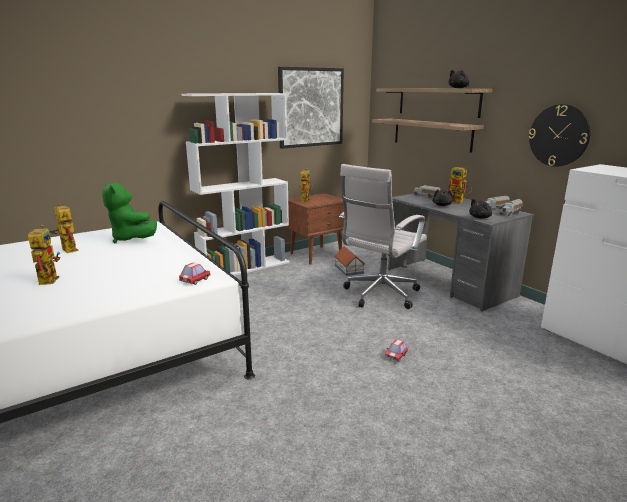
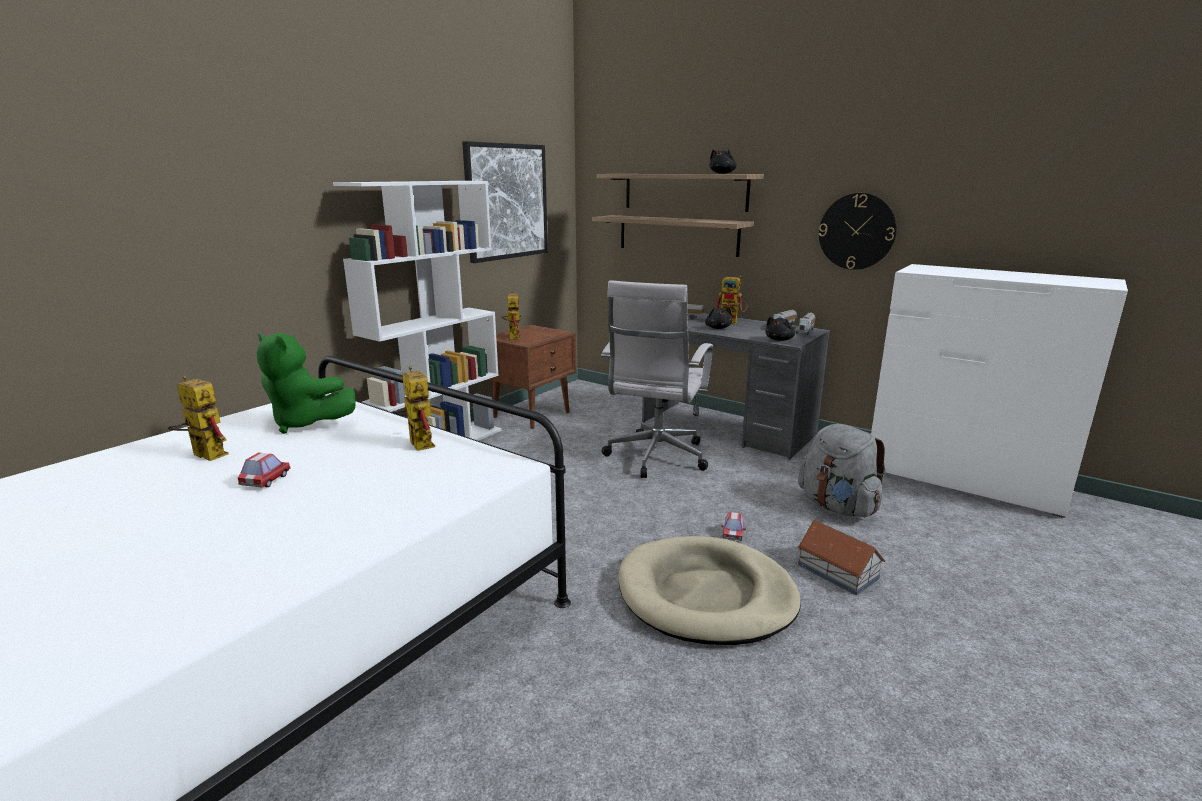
camera: 20 degrees left, 0 degrees up
(48, 279) = (224, 509): toy robot -> toy robot (417, 442)
(195, 280) = (485, 473): toy car -> toy car (266, 480)
(345, 392) = (706, 595): none -> beige dog bed
(349, 269) = (591, 428): toy house -> toy house (837, 571)
(494, 352) = (837, 507): none -> grey backpack

